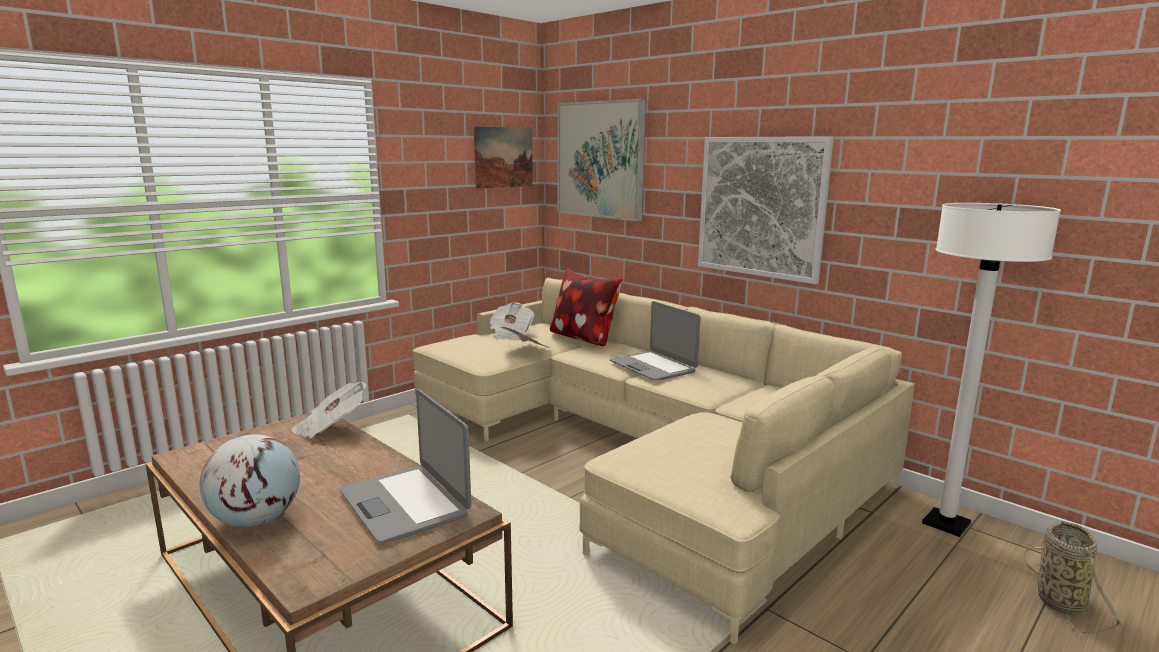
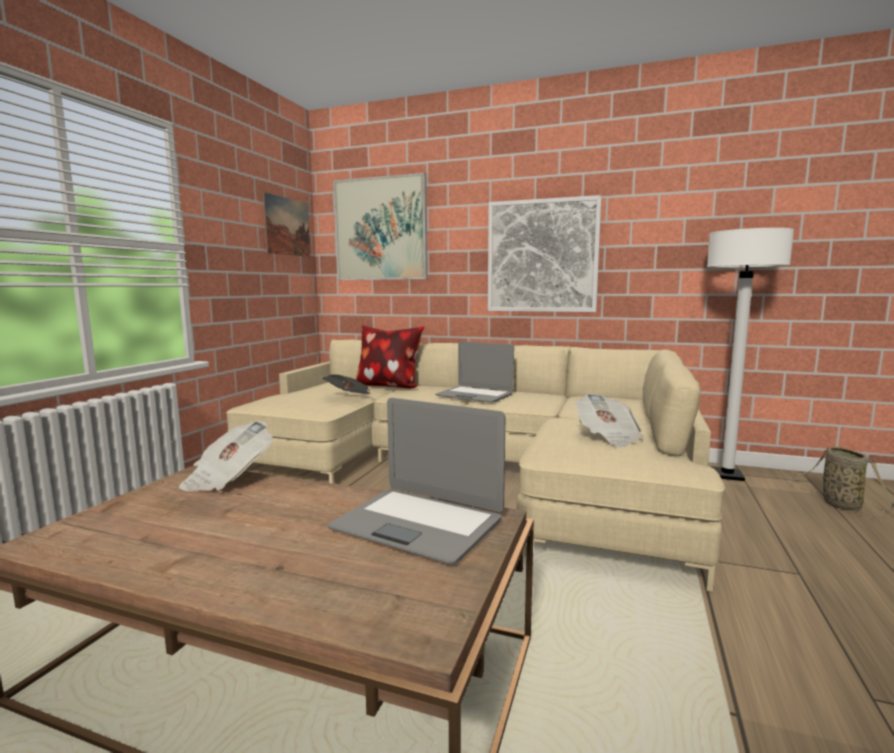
camera: 25 degrees left, 5 degrees down
(256, 520) = (253, 584): globe -> none
(510, 334) = (317, 389): newspaper -> newspaper (608, 437)

